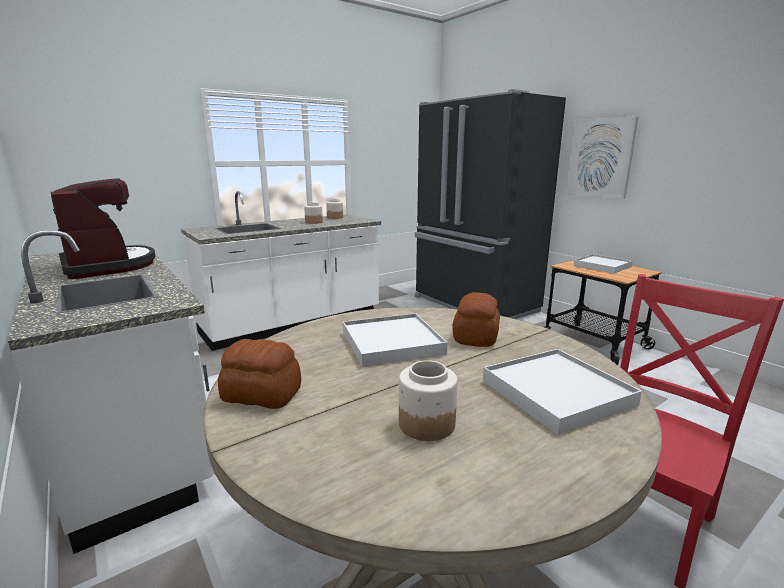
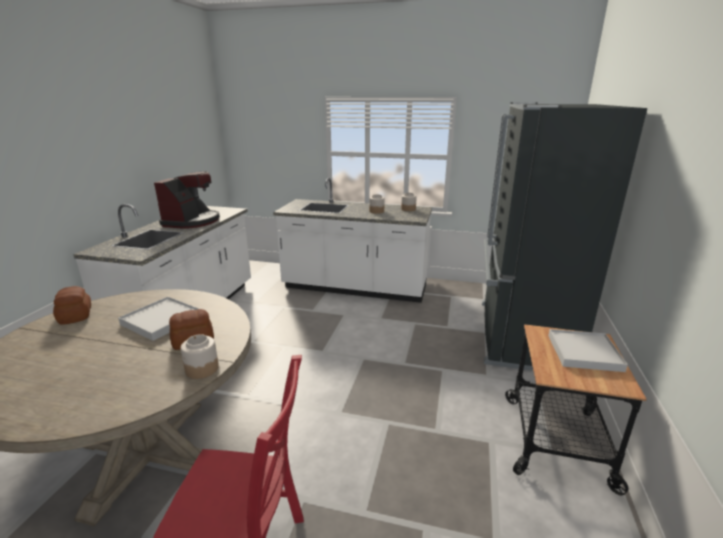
camera: 50 degrees right, 5 degrees up
(426, 424) = (54, 362): jar -> jar (202, 369)
(556, 393) = (109, 390): white tray -> none
(600, 158) = (655, 205): picture -> none

